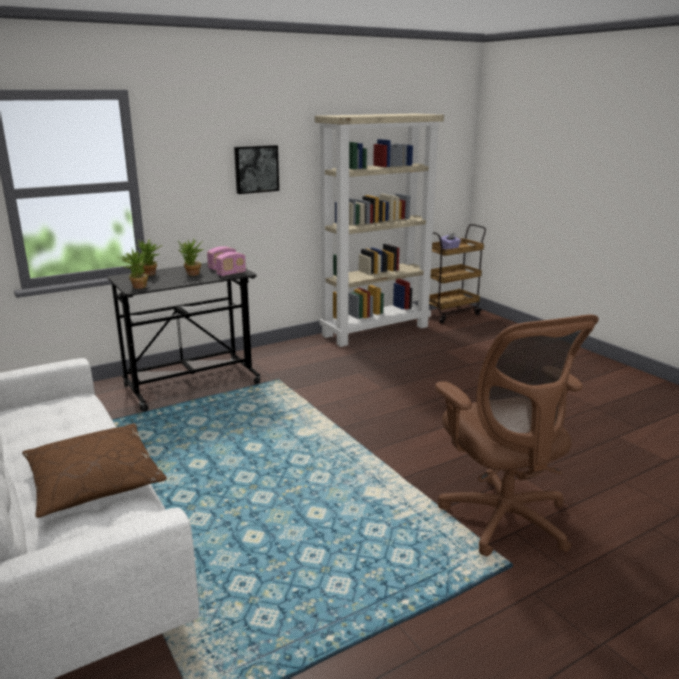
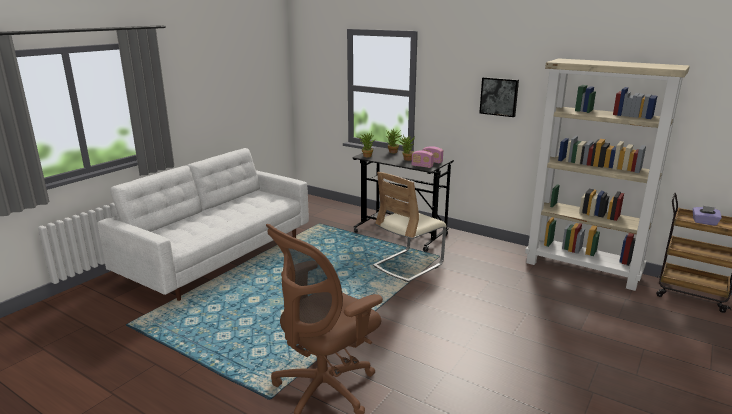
camera: 65 degrees right, 0 degrees up
(94, 481) = (210, 226): brown pillow -> none
(279, 402) = (408, 265): none -> beige chair

